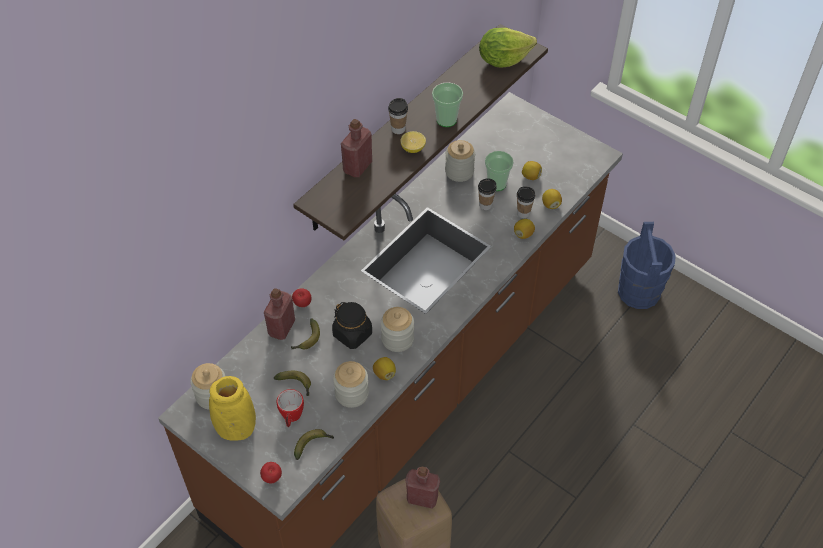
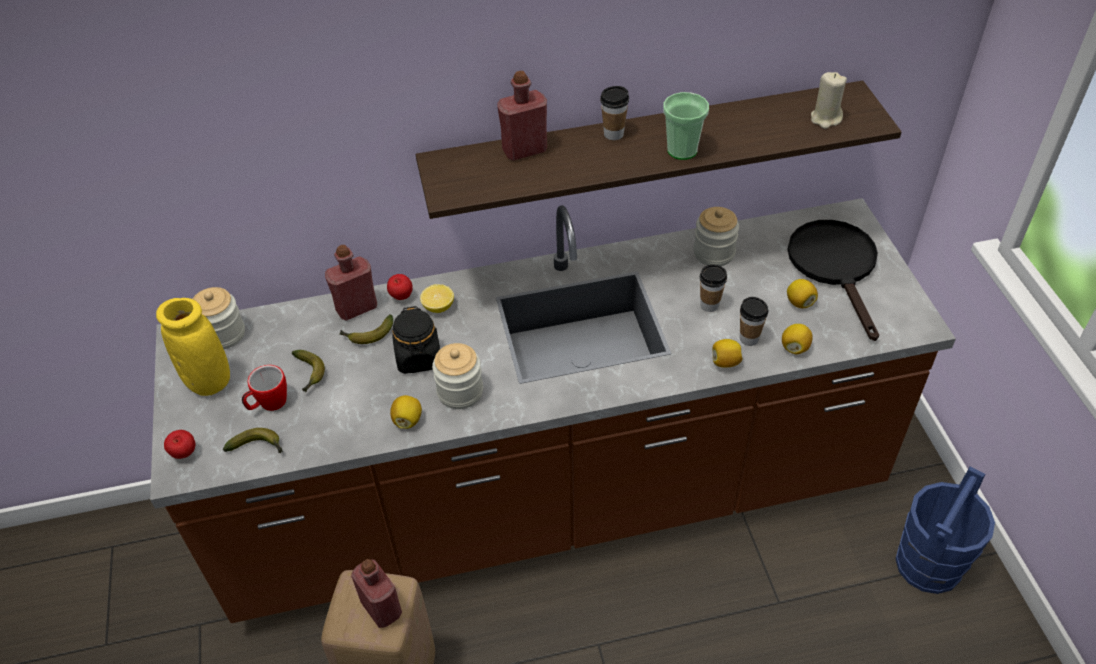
camera: 40 degrees right, 5 degrees down
(351, 393) = (352, 419): jar -> none
(413, 148) = (608, 161): lemon -> lemon (438, 307)
(497, 184) = (747, 289): cup -> none
(503, 59) = (825, 119): lettuce -> beige candle
(531, 144) = (836, 267): none -> black frying pan

